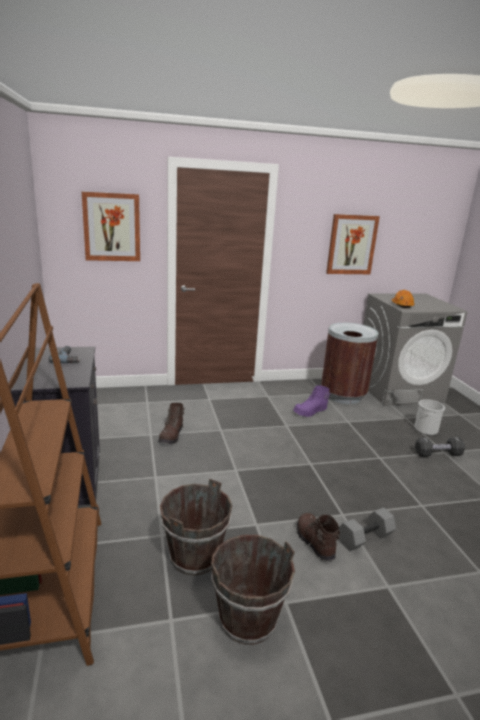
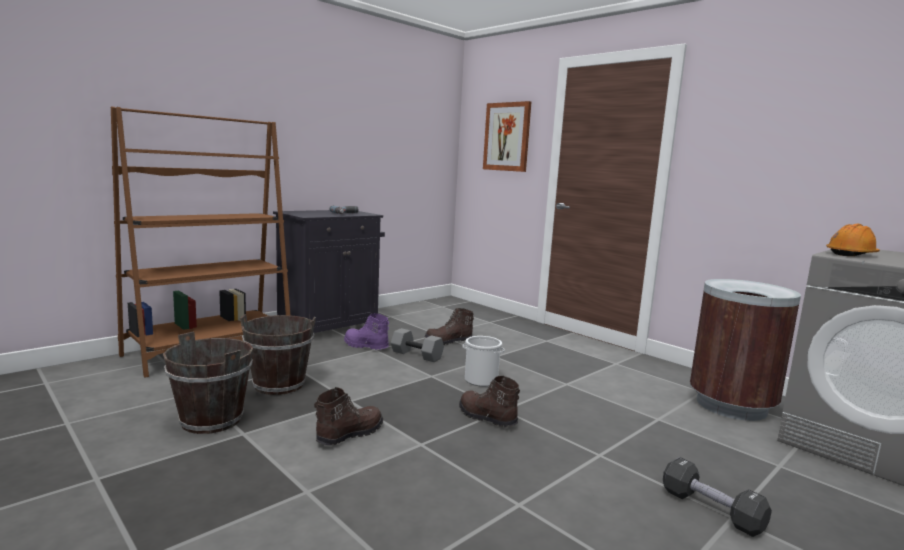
camera: 60 degrees right, 10 degrees down
(310, 412) = (630, 391): purple boot -> purple boot (365, 346)
(318, 474) = (486, 418): none -> brown boot
(351, 244) = (811, 155): picture -> none
(364, 537) = (389, 464): grey dumbbell -> grey dumbbell (417, 355)
(426, 429) = (780, 490): bucket -> bucket (481, 380)

